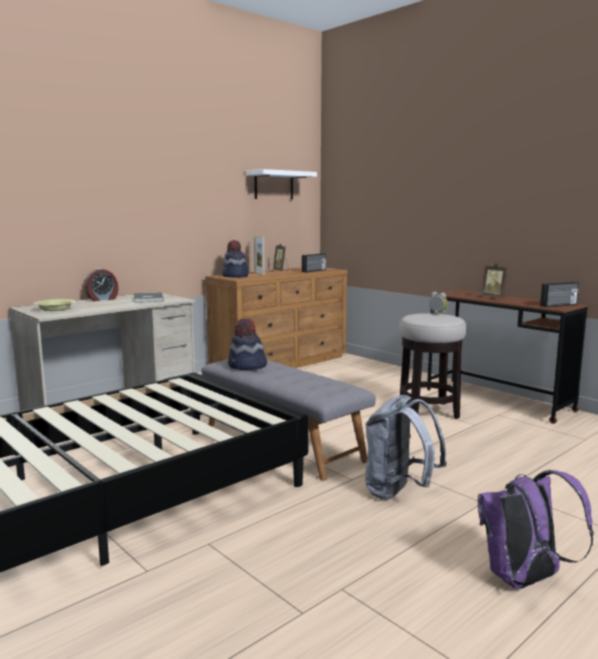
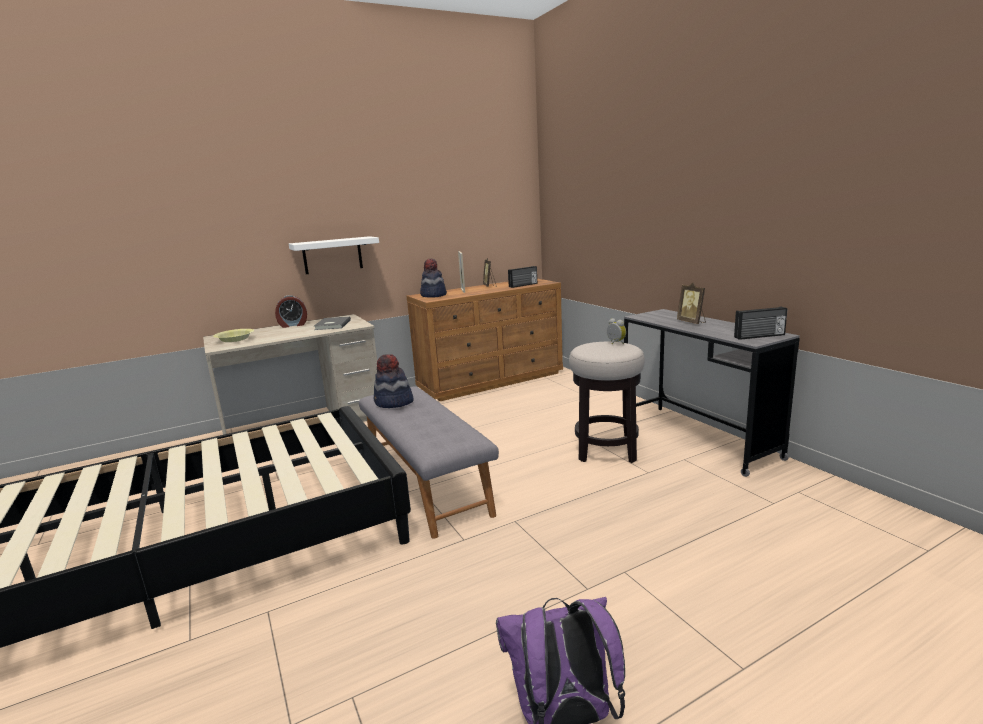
camera: 15 degrees right, 5 degrees up
(273, 185) = (481, 196): white shelf -> white shelf (332, 255)
(399, 492) = (501, 563): grey backpack -> none
(498, 400) = (697, 438): brown desk -> grey desk

